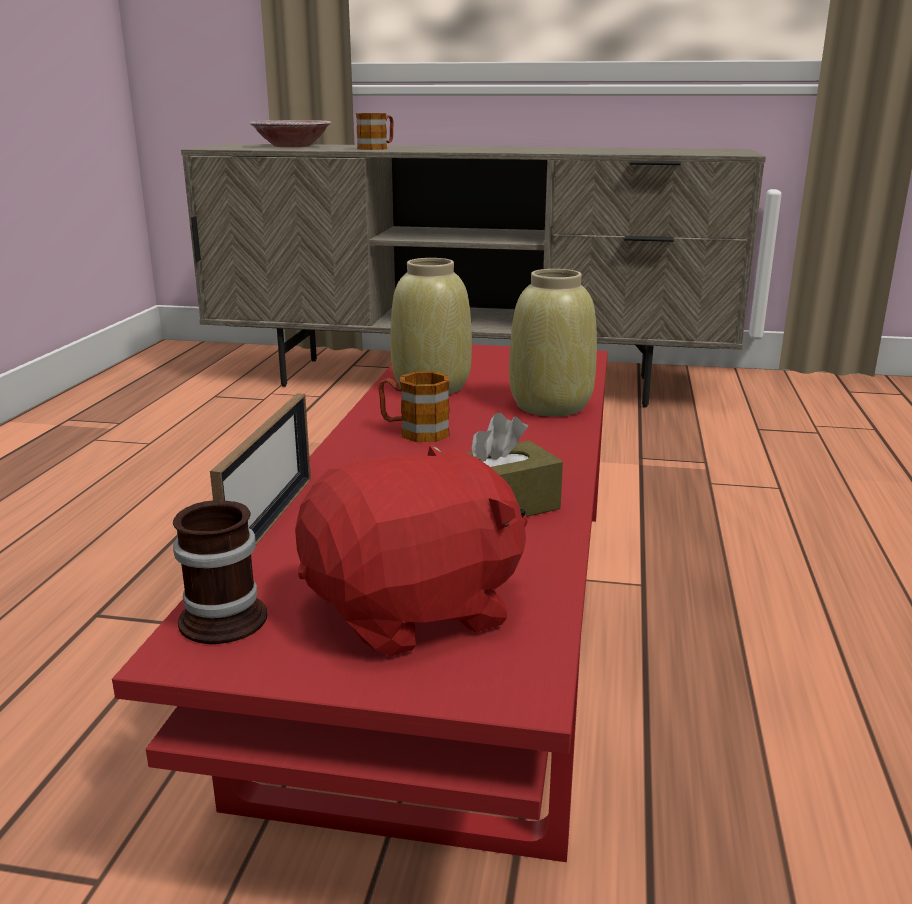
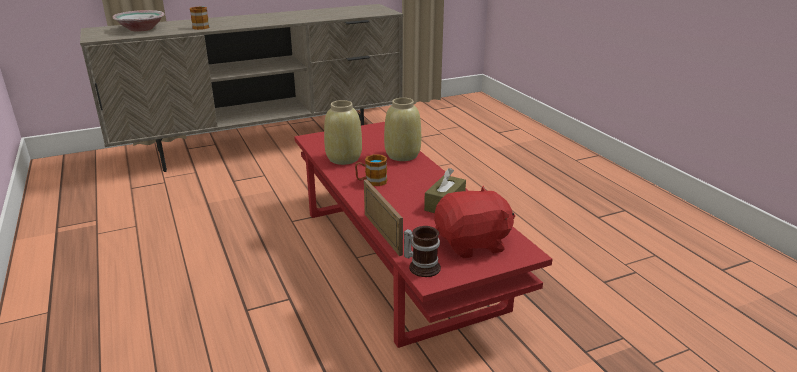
camera: 35 degrees left, 5 degrees up
(415, 610) = (472, 244): red plush toy -> red plush toy turned 45 degrees clockwise

